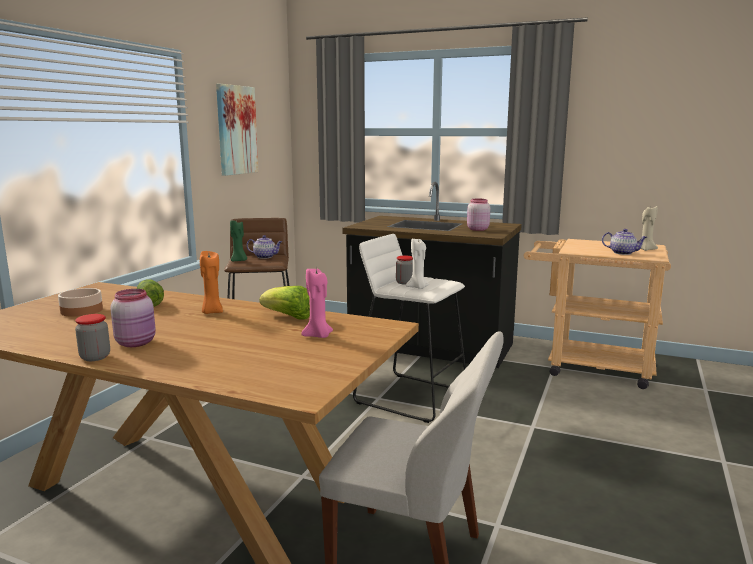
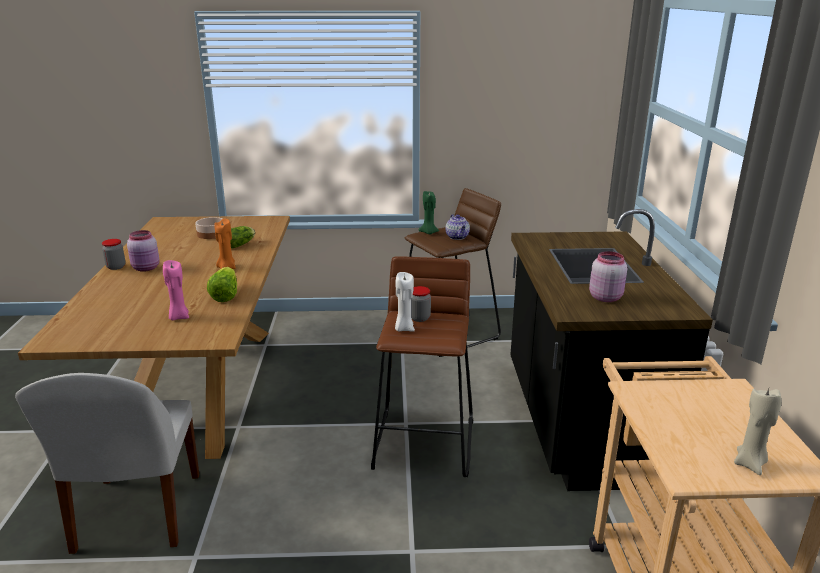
camera: 65 degrees right, 10 degrees up
(236, 130) = (503, 92): picture -> none
(411, 396) = (425, 442): white stool -> brown stool
(623, 253) = (677, 440): teapot -> none

